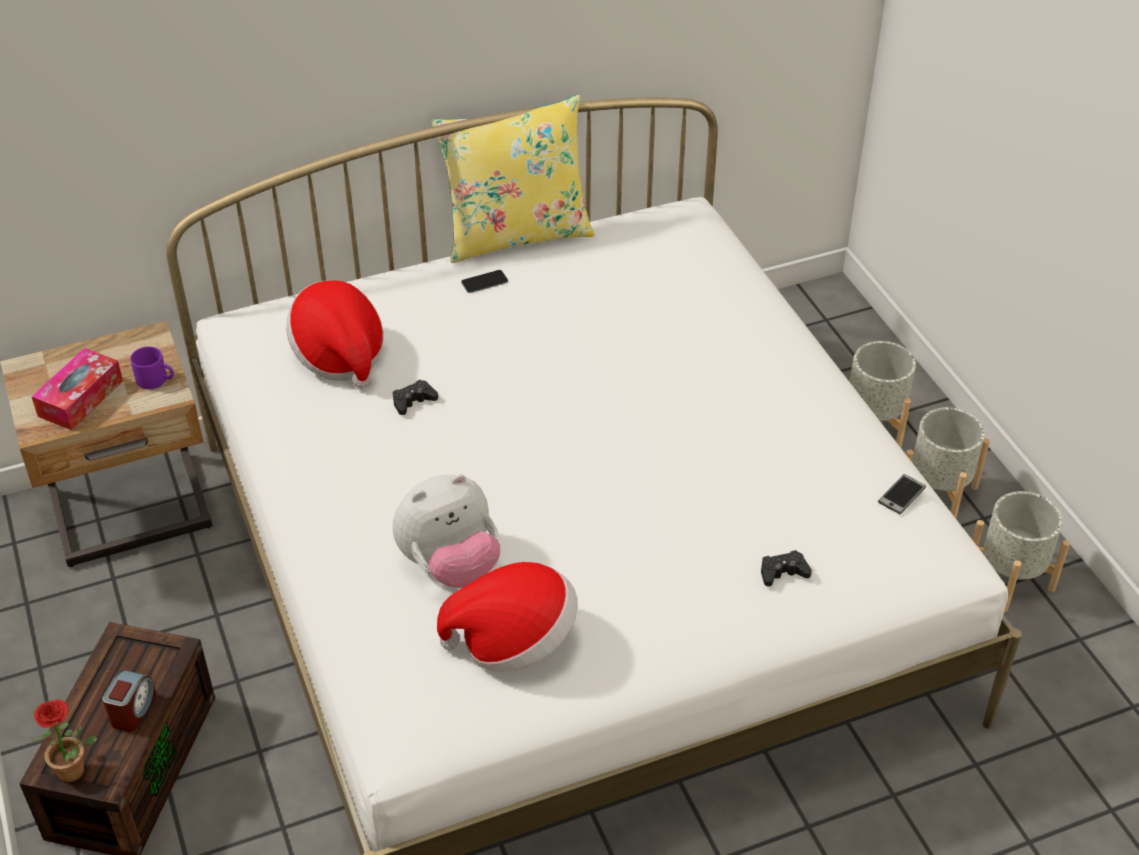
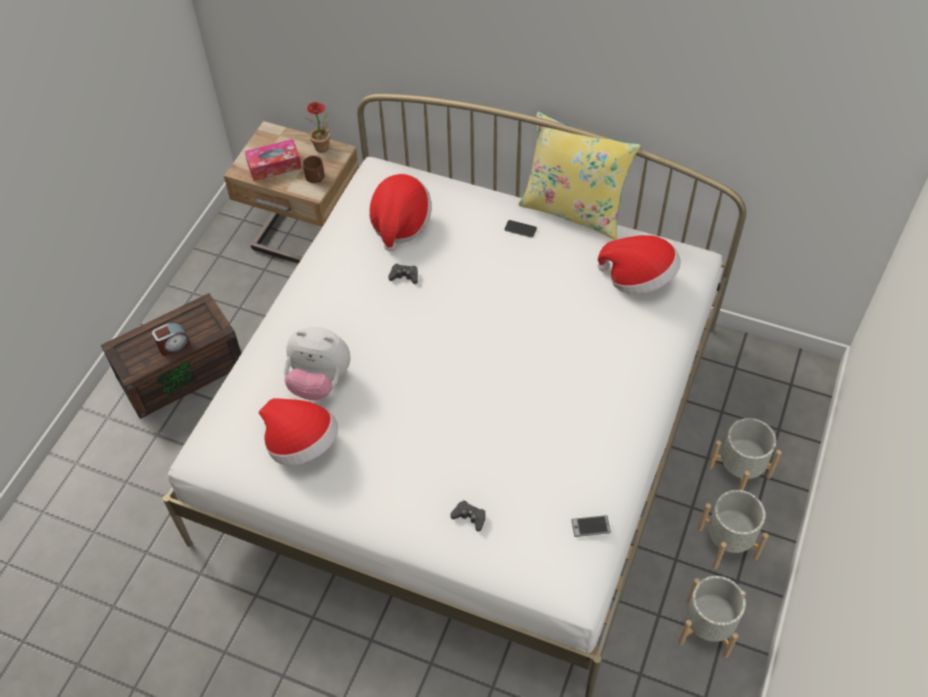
camera: 45 degrees right, 10 degrees up
(77, 771) = (125, 357): potted plant -> potted plant (324, 149)
(157, 379) = (316, 178): purple mug -> brown mug
(663, 255) = (639, 278): none -> hat

